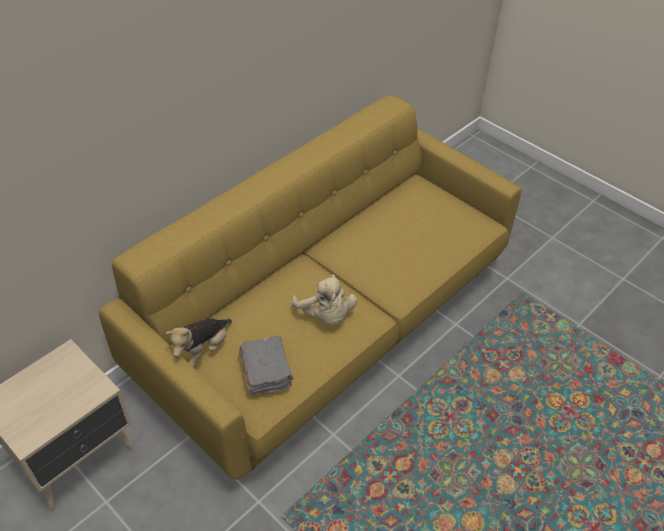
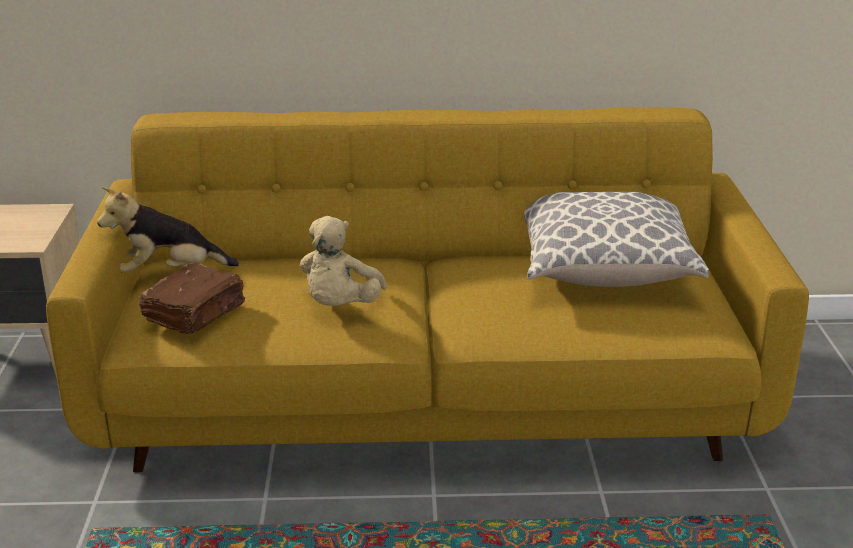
camera: 45 degrees right, 20 degrees down
(266, 371) = (196, 314): grey book -> brown book
(403, 213) = (604, 271): none -> pillow

